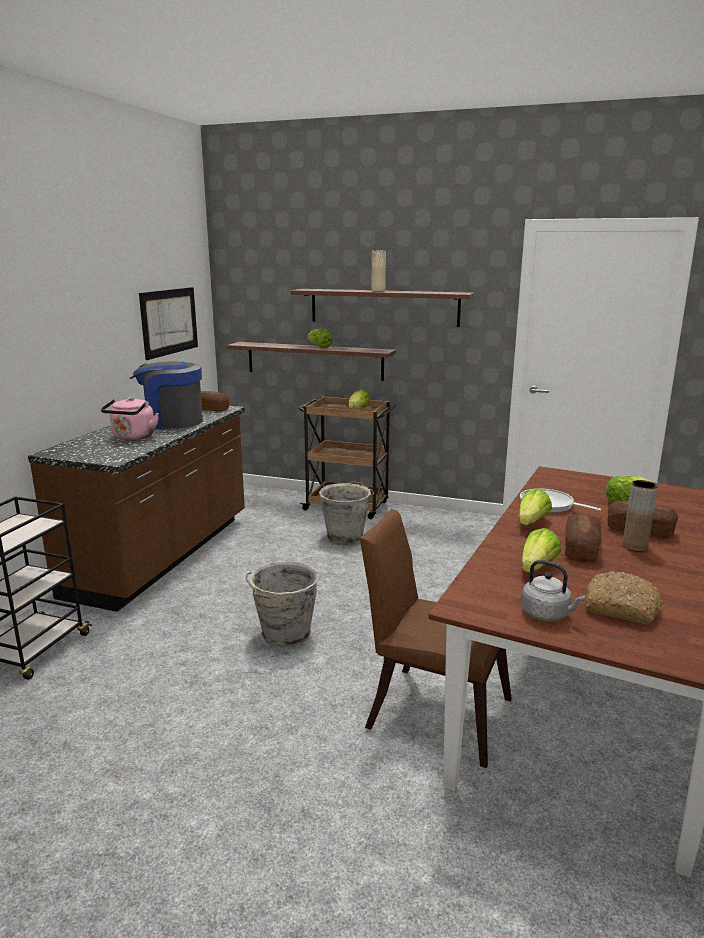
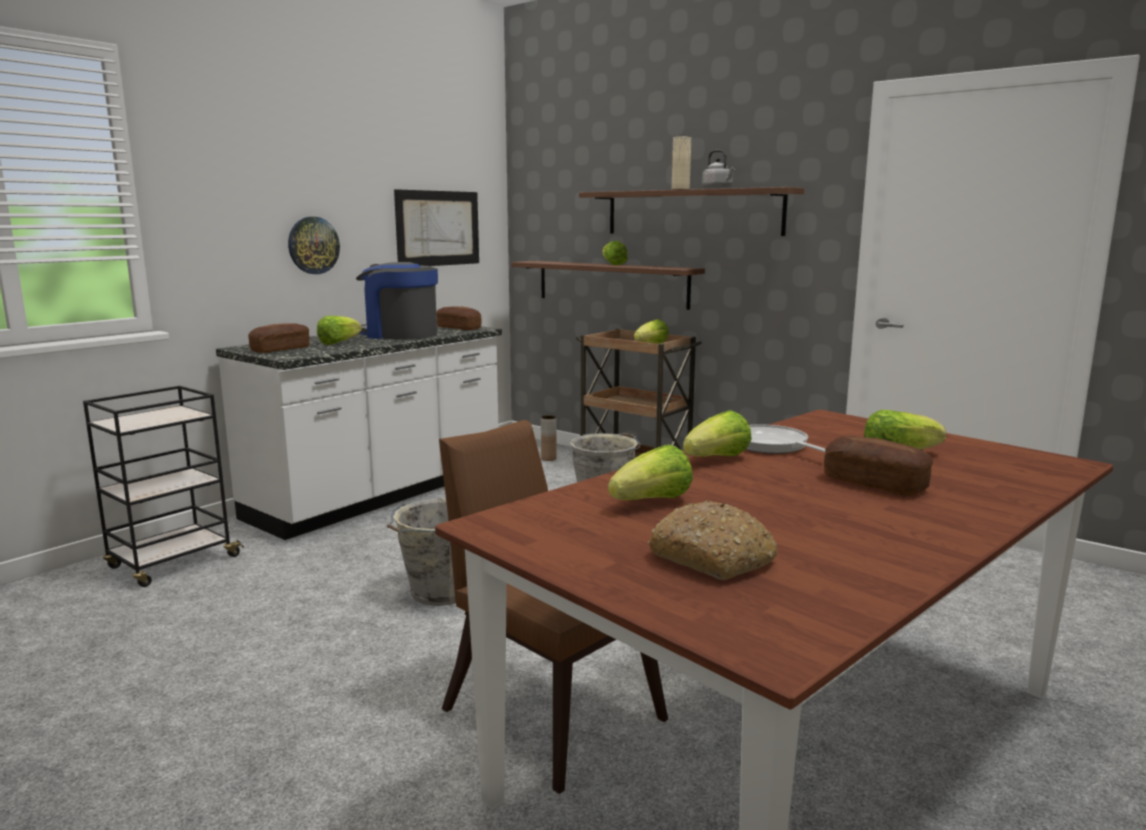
camera: 20 degrees right, 5 degrees down
(87, 351) = (313, 245): none -> wall clock
(133, 437) = (338, 343): pink kettle -> lettuce
(163, 556) = (380, 495): brown counter -> white counter
(547, 614) = (590, 549): grey kettle -> grey kettle (718, 188)
(581, 549) = (748, 492): bread -> bread (280, 349)
(635, 546) = (839, 499): brown vase -> brown vase (548, 459)

